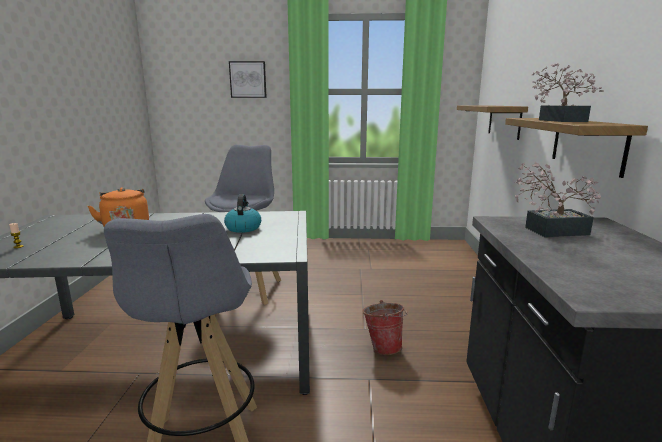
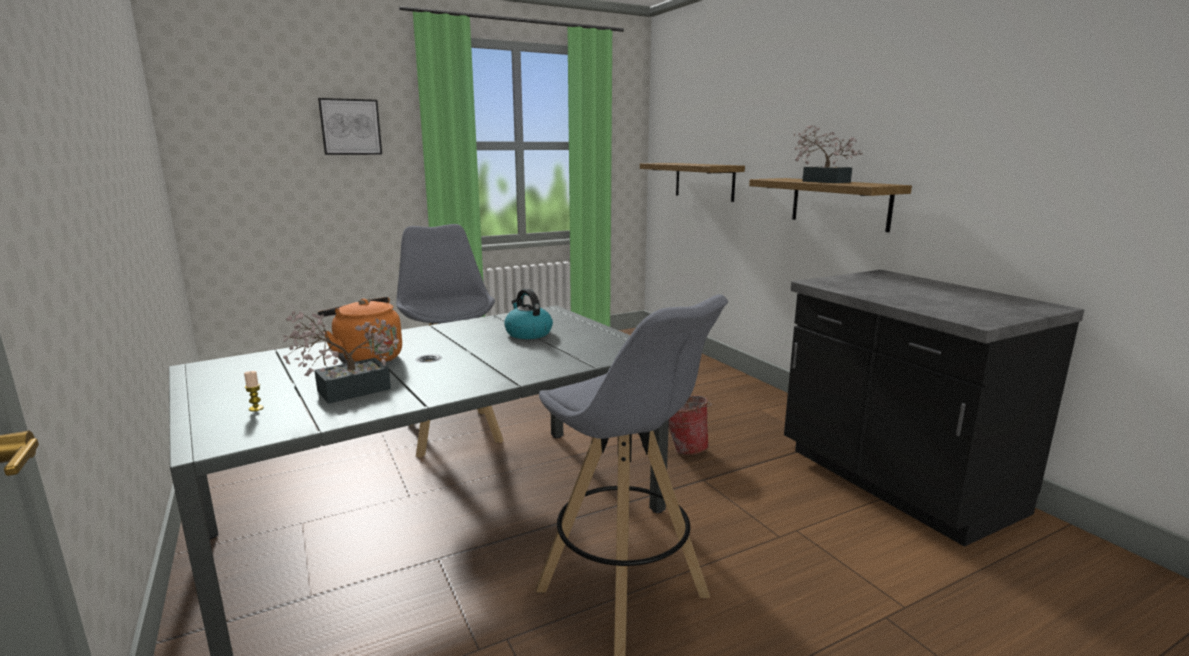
camera: 30 degrees left, 0 degrees up
(550, 231) = (869, 284): potted plant -> potted plant (345, 391)

